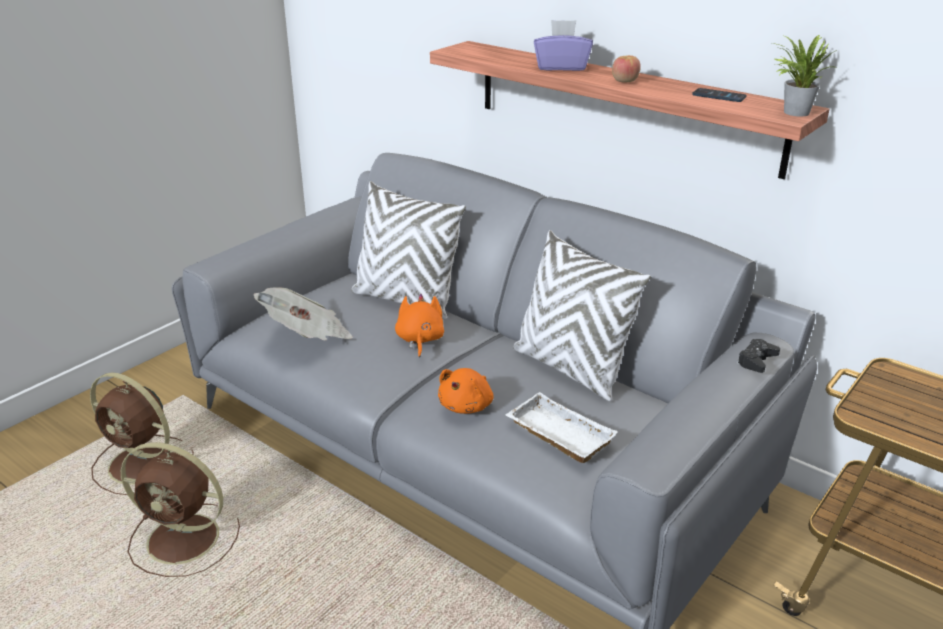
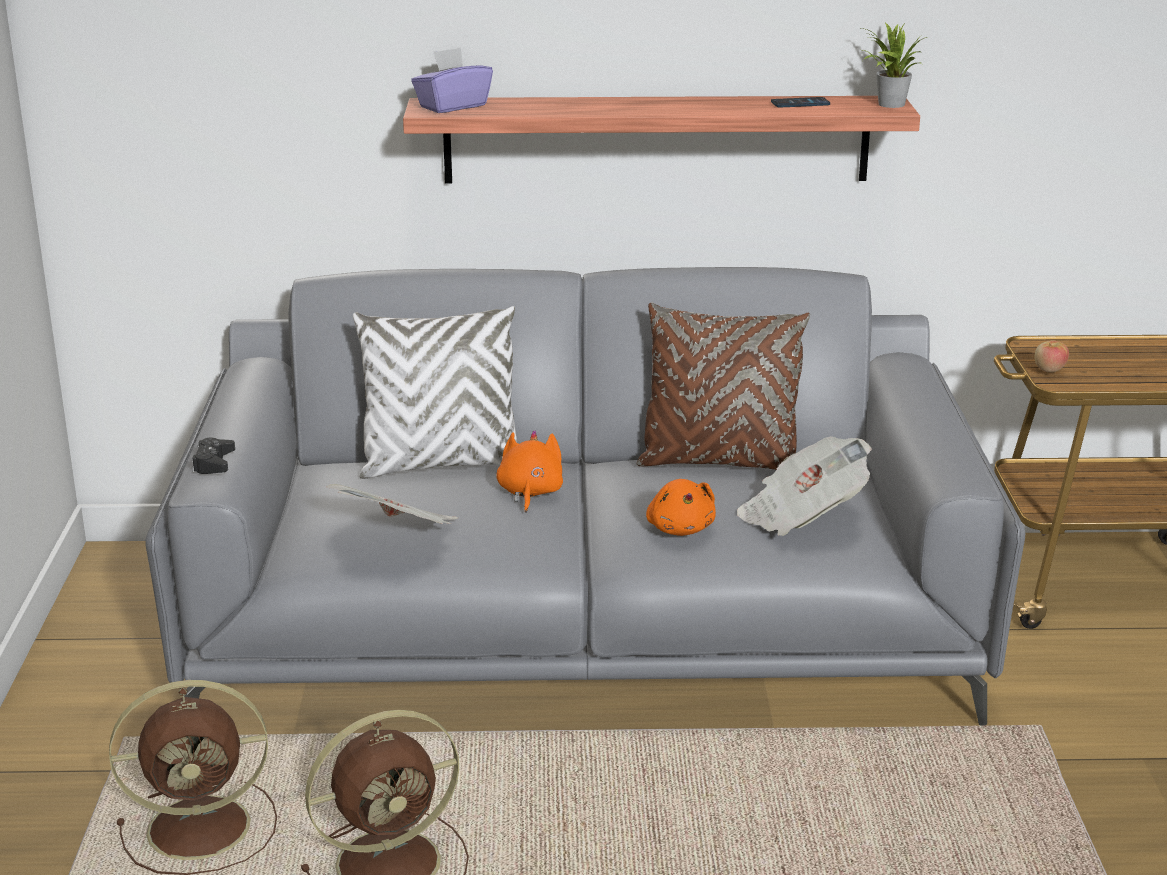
camera: 40 degrees left, 5 degrees down
(419, 340) = (529, 493): orange plush toy -> orange plush toy turned 45 degrees clockwise
(556, 435) = (802, 516): white tray -> newspaper
(561, 67) = (591, 106): purple tissue box -> purple tissue box (452, 106)
(570, 369) = (719, 462): white pillow -> brown pillow
(624, 81) = (687, 107): apple -> apple (1049, 370)
(756, 361) = (923, 374): black game controller -> black game controller (213, 463)

